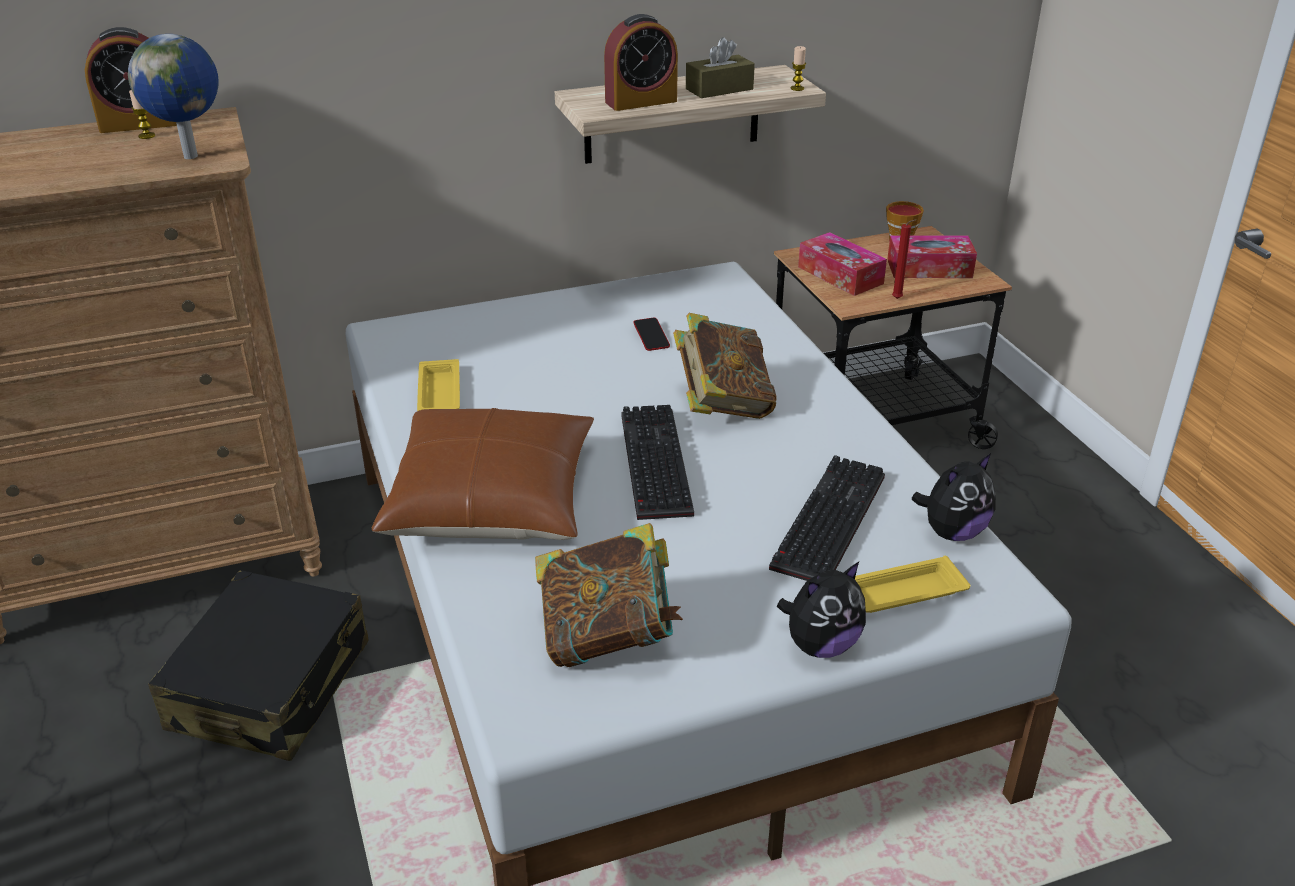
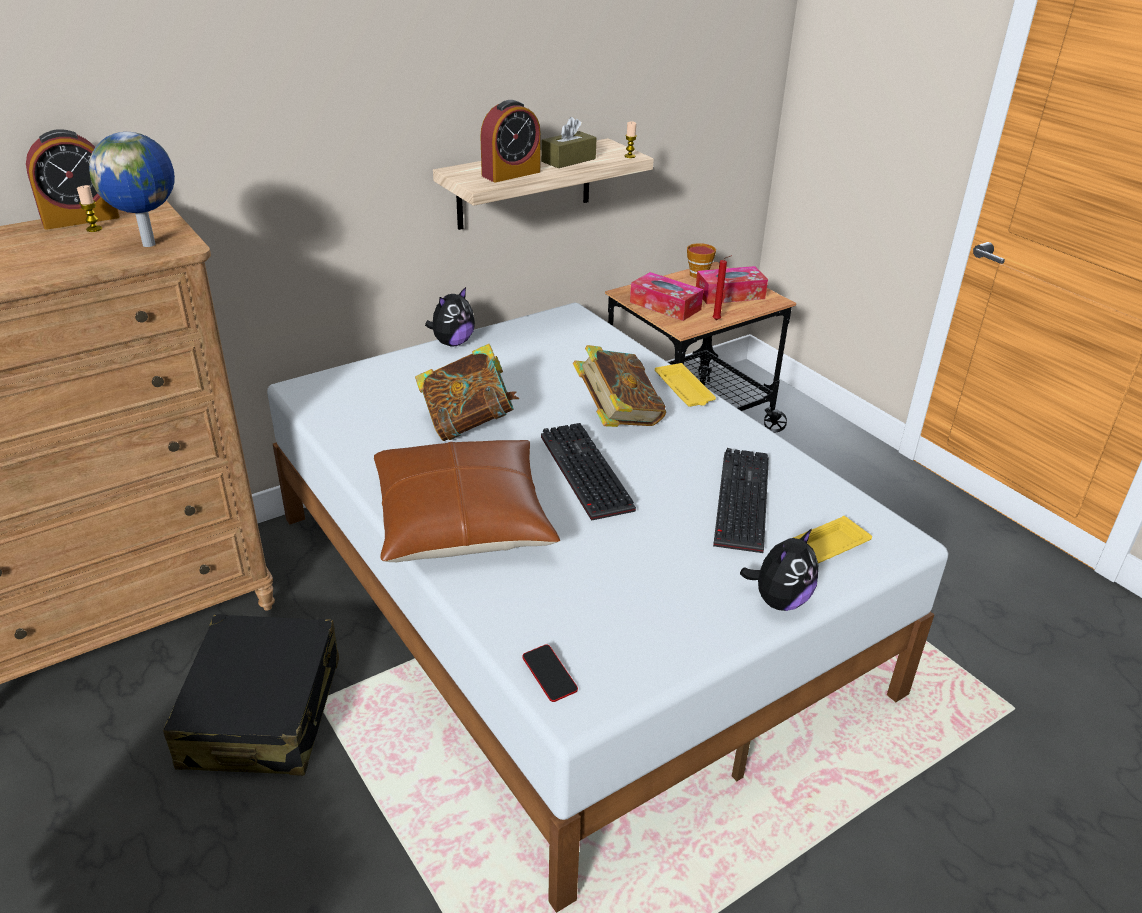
camera: 15 degrees left, 0 degrees up
(439, 394) = (378, 436): yellow tray -> yellow tray (684, 390)
(608, 637) = (610, 621): book -> book (468, 424)
(651, 337) = (536, 370): phone -> phone (549, 676)
(952, 532) = (836, 497): plush toy -> plush toy (452, 343)

